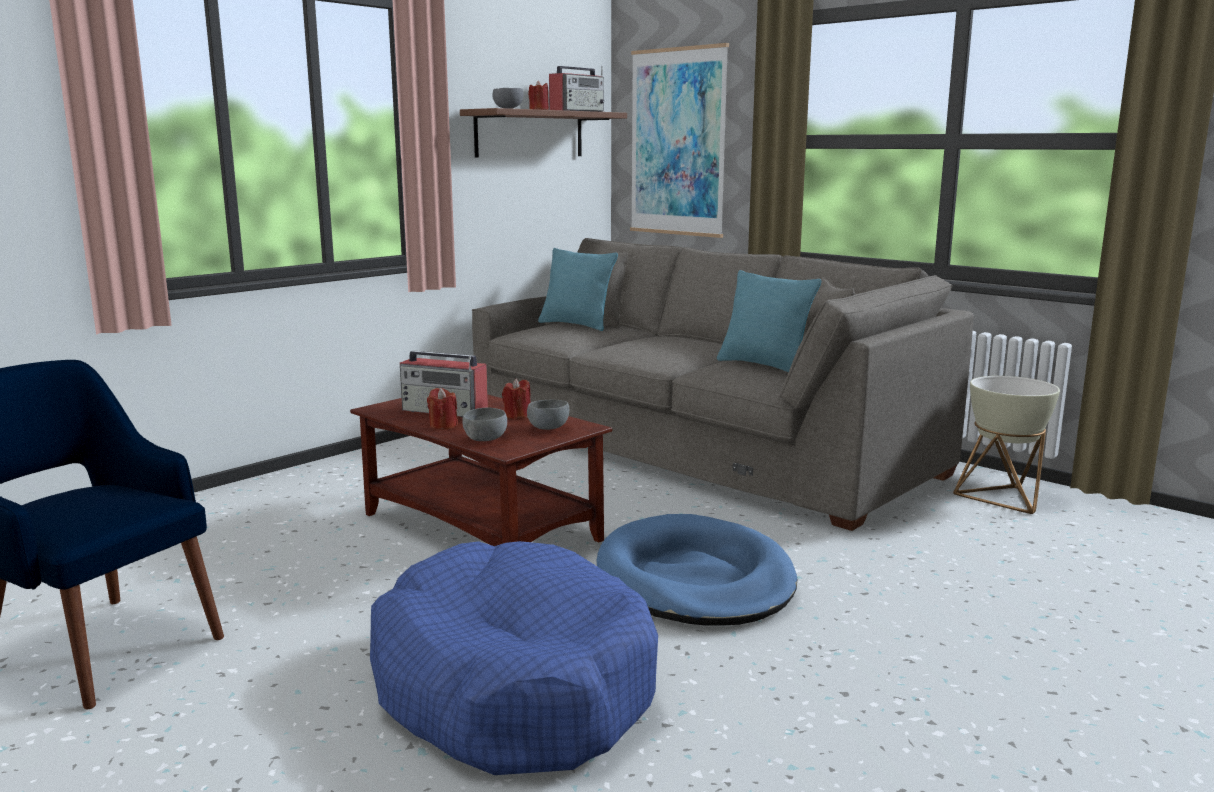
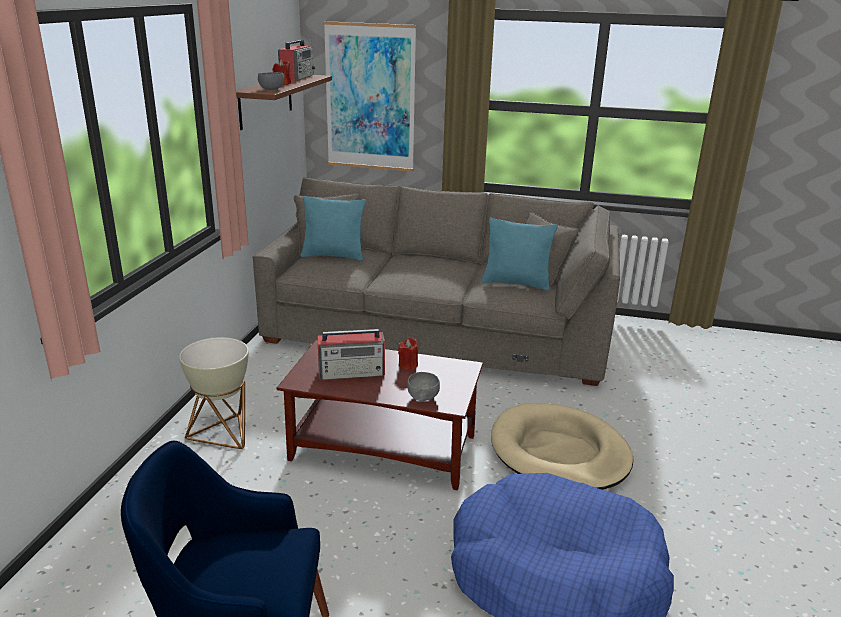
camera: 30 degrees left, 10 degrees up
(443, 426) = (374, 389): red candle -> none
(548, 428) = (446, 374): grey bowl -> none
(695, 579) = (559, 452): blue dog bed -> beige dog bed
(1002, 498) = (641, 338): planter -> planter (223, 433)

